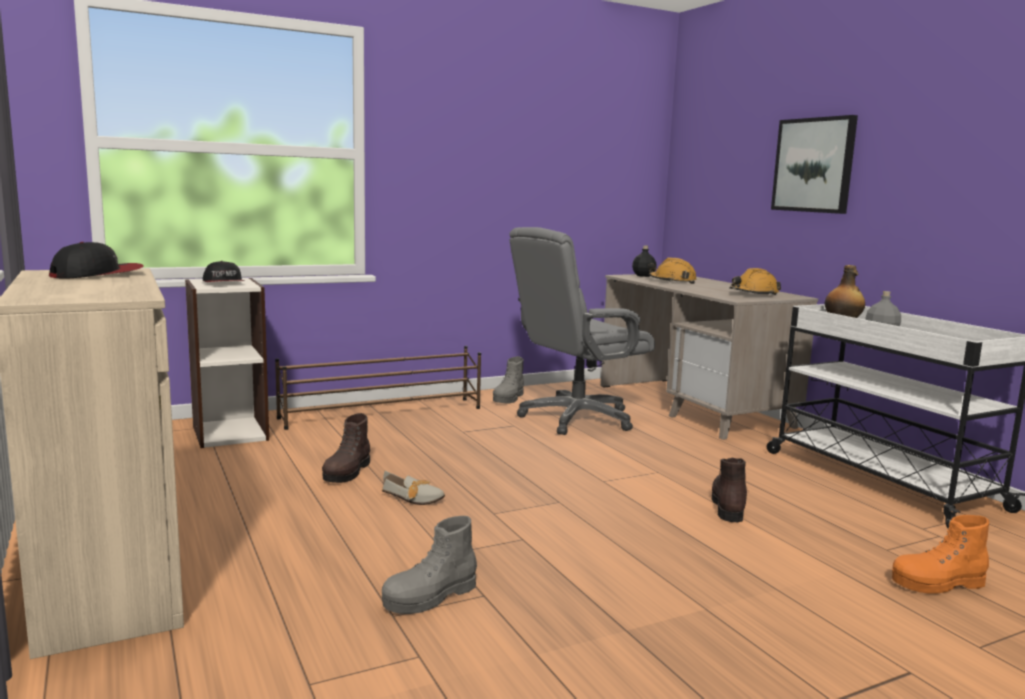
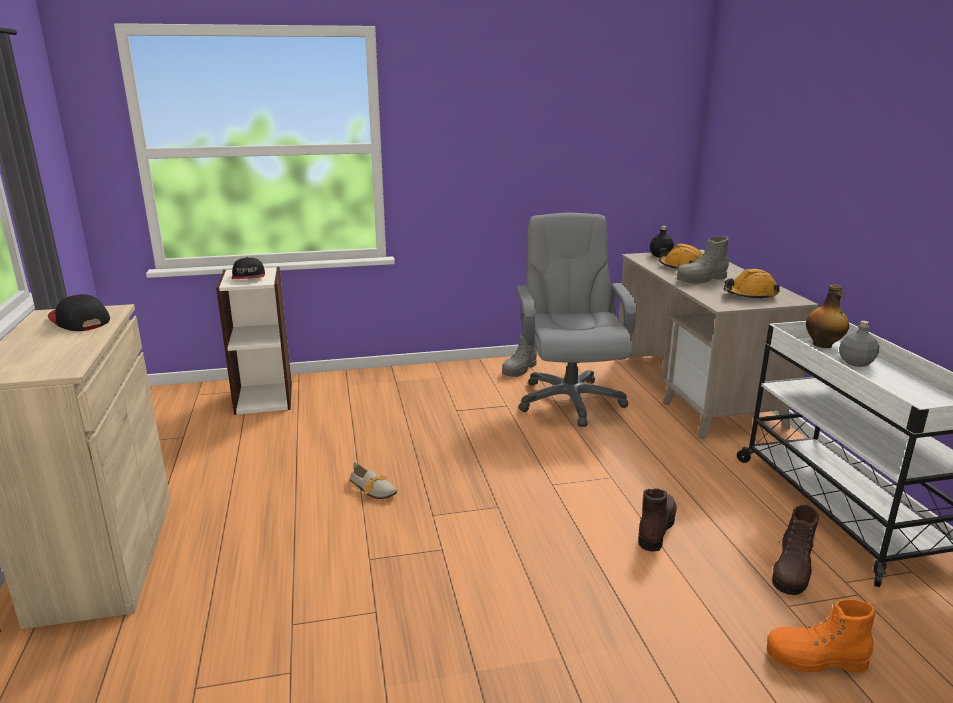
camera: 15 degrees right, 10 degrees up
(98, 274) = (79, 321): cap -> cap turned 105 degrees counterclockwise
(347, 473) = (334, 453): brown boot -> brown boot (791, 573)
(383, 413) = (398, 382): brown shoe rack -> none
(430, 597) = (331, 608): grey boot -> grey boot (701, 279)
(576, 418) = (569, 400): grey office chair -> grey office chair turned 105 degrees clockwise
(814, 165) = (827, 161): picture -> none

